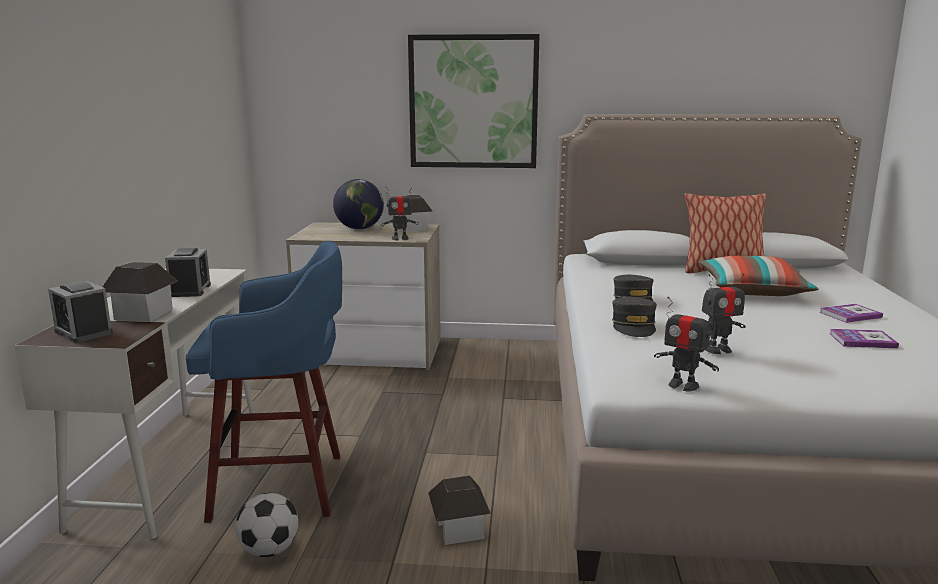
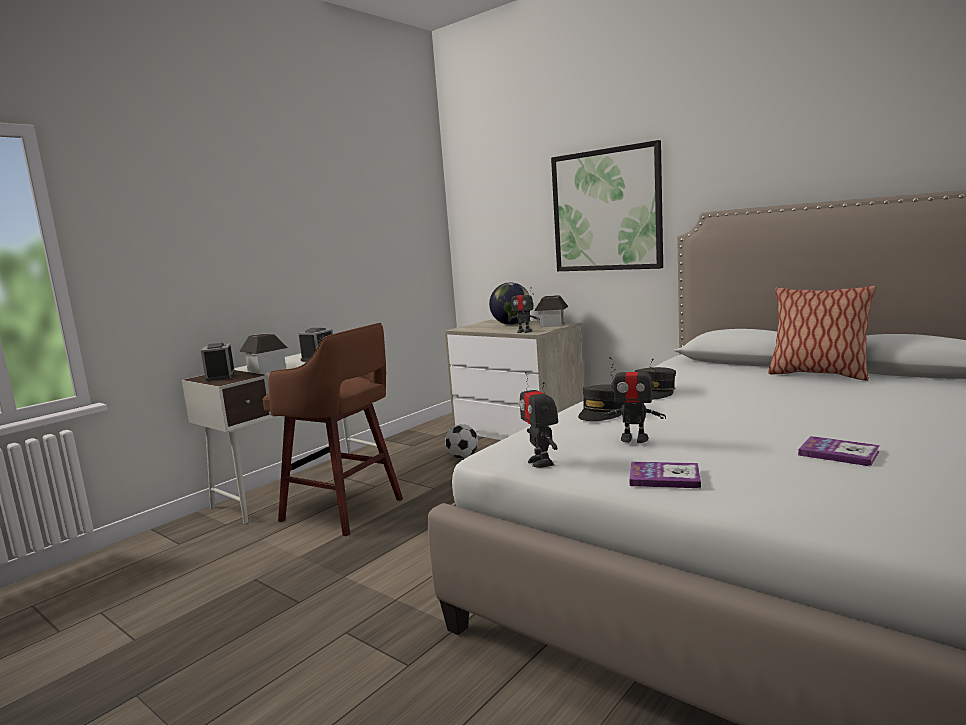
camera: 35 degrees right, 5 degrees down
(270, 550) = (289, 547): football -> football (463, 457)
(283, 487) = (345, 511): blue stool -> brown stool
(459, 529) = (413, 567): toy house -> none
(753, 291) = (811, 395): pillow -> none
(850, 315) = (886, 427): book -> book (664, 477)

